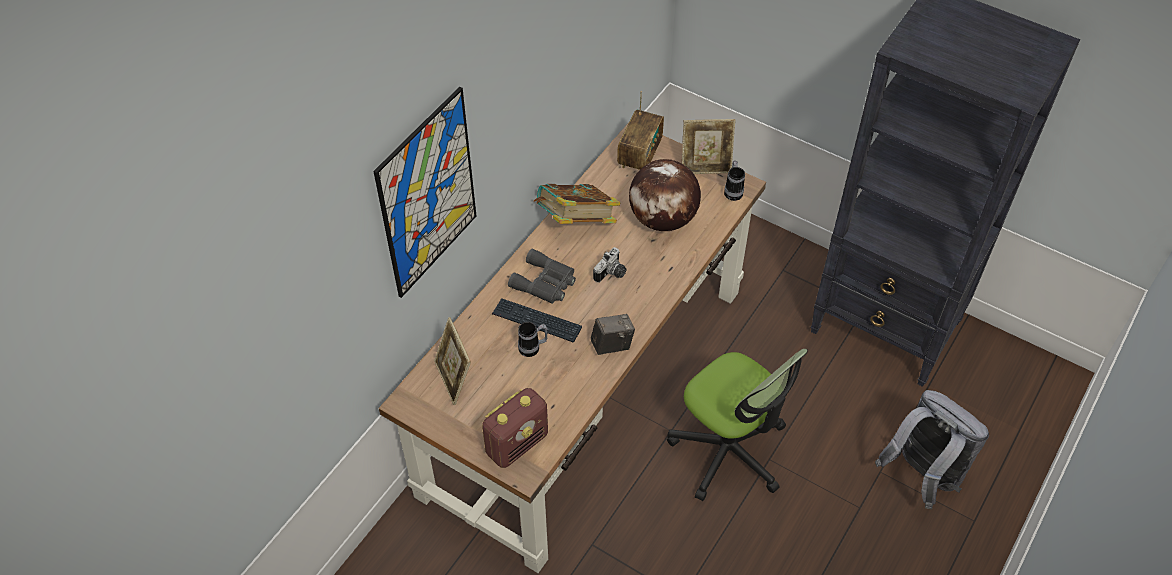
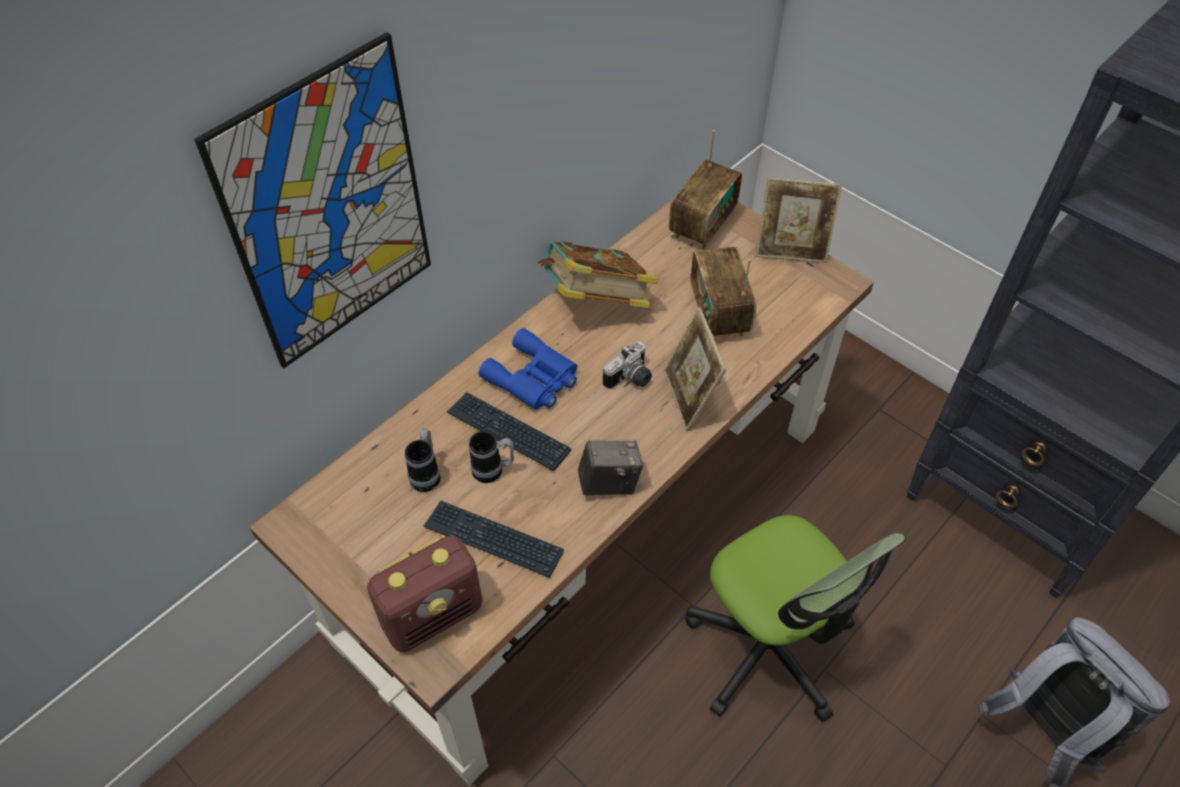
camera: 10 degrees right, 0 degrees up
(454, 379) = (369, 501): picture frame -> picture frame (689, 398)
(544, 392) = (493, 540): none -> keyboard
(545, 283) = (533, 379): grey binoculars -> blue binoculars
(663, 219) = (719, 313): globe -> radio
(733, 191) = (825, 287): mug -> mug (427, 474)

